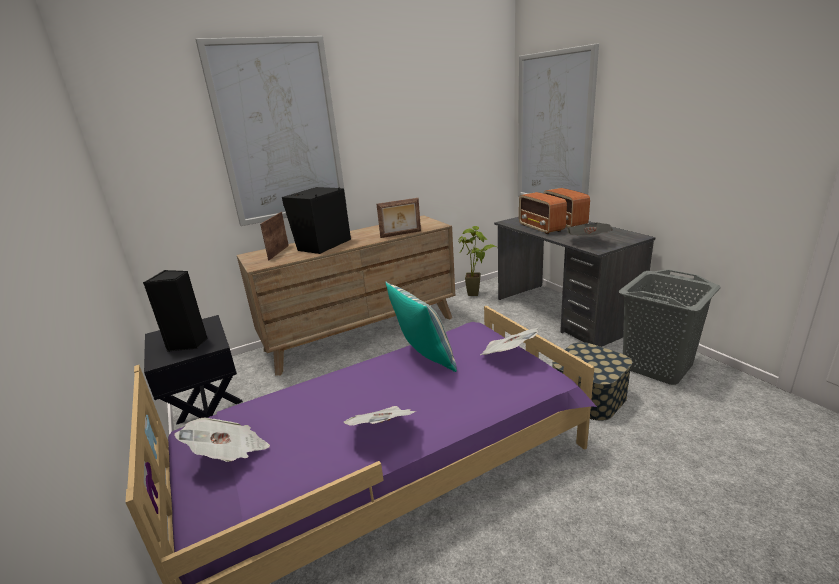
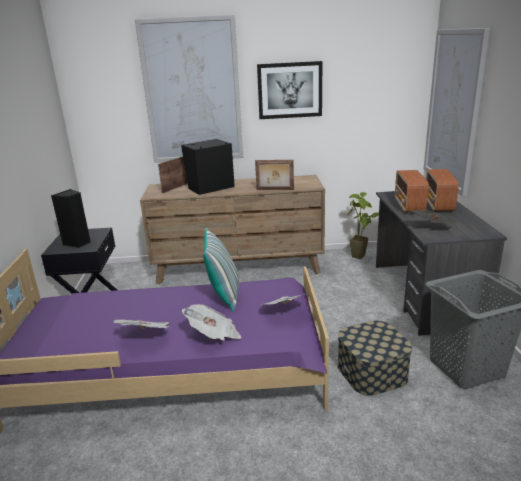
camera: 25 degrees right, 0 degrees up
(230, 454) = (55, 321): newspaper -> newspaper (214, 335)
(388, 124) = (290, 90): none -> picture

